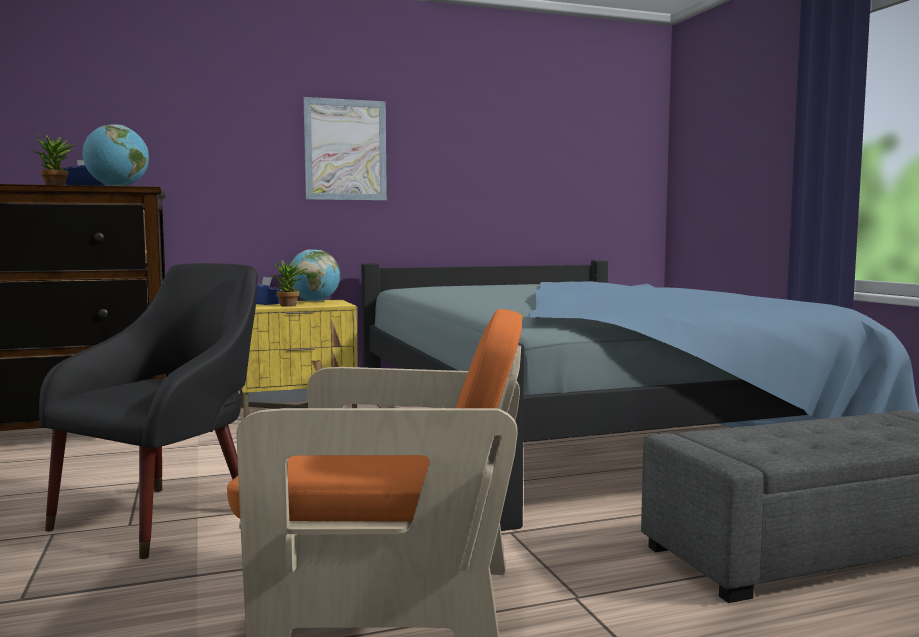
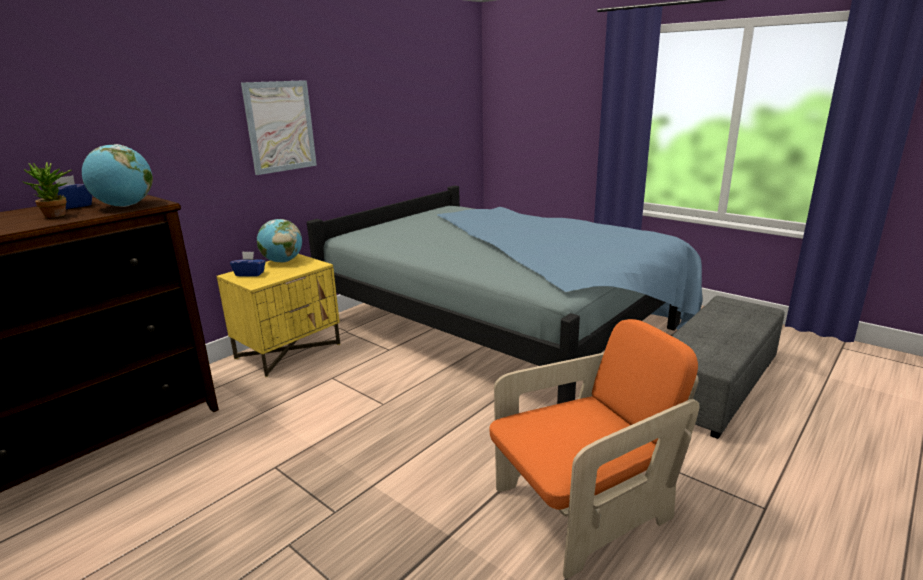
camera: 30 degrees left, 15 degrees up
(164, 515) = (346, 492): black armchair -> none
(289, 306) = (280, 274): potted plant -> none

